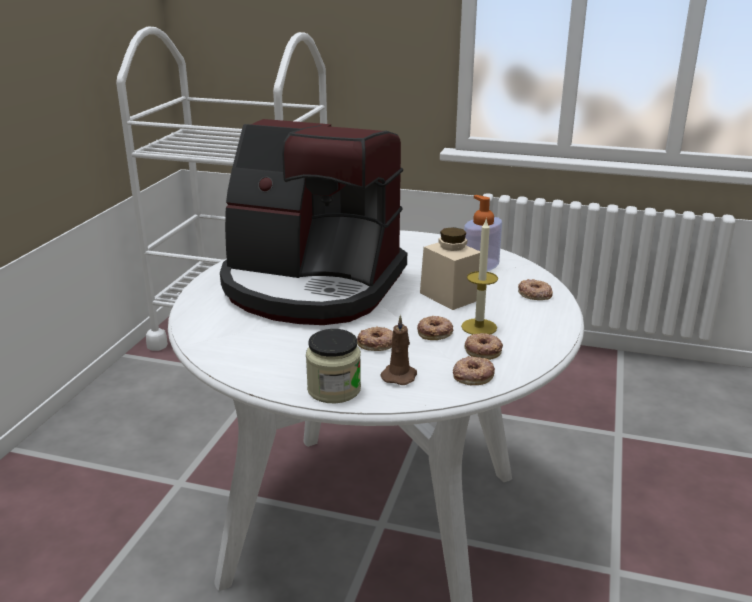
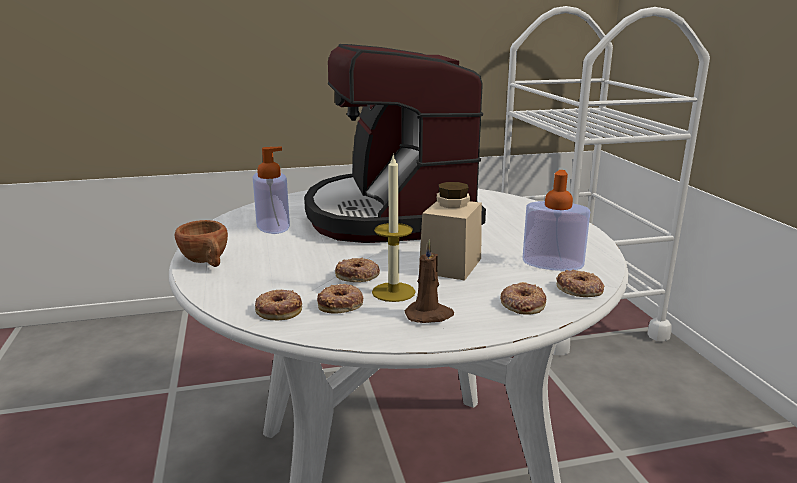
camera: 60 degrees right, 5 degrees down
(270, 342) = (273, 226): none -> soap dispenser
(334, 389) = (207, 262): jar -> brown cup
(377, 343) = (307, 259): donut -> donut (579, 289)
(399, 375) = (251, 280): brown candle -> brown candle (429, 315)

